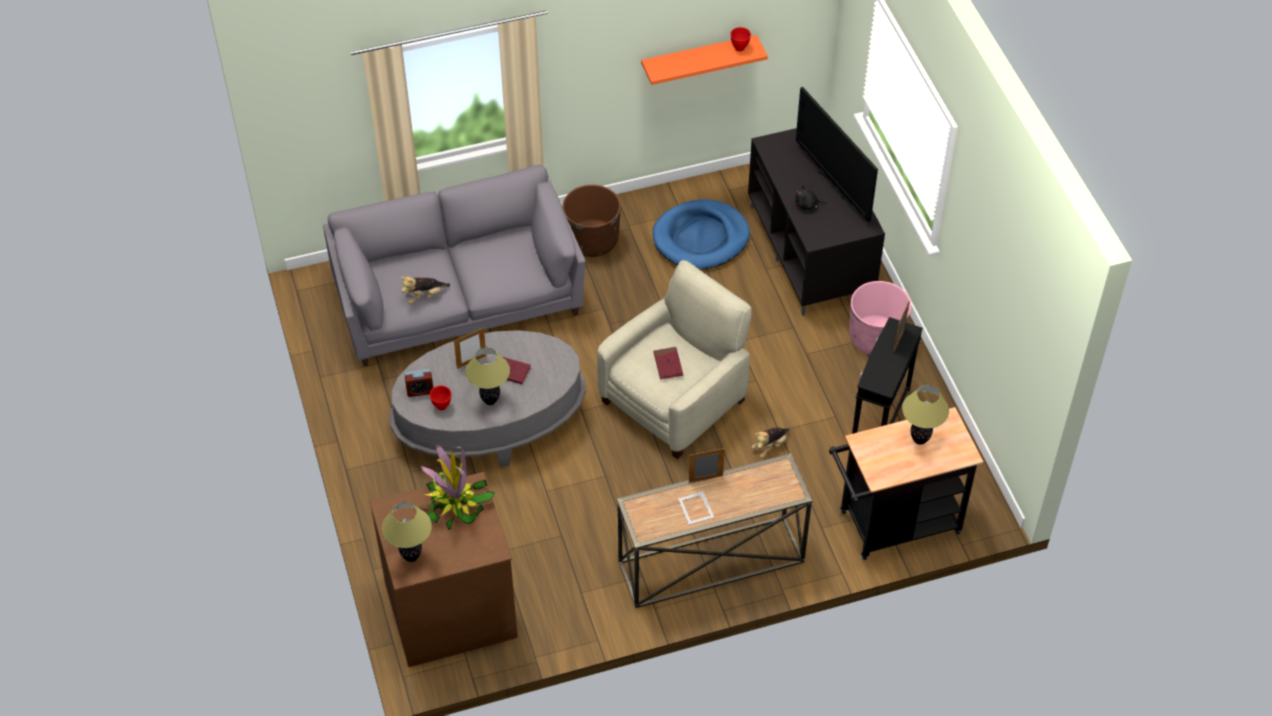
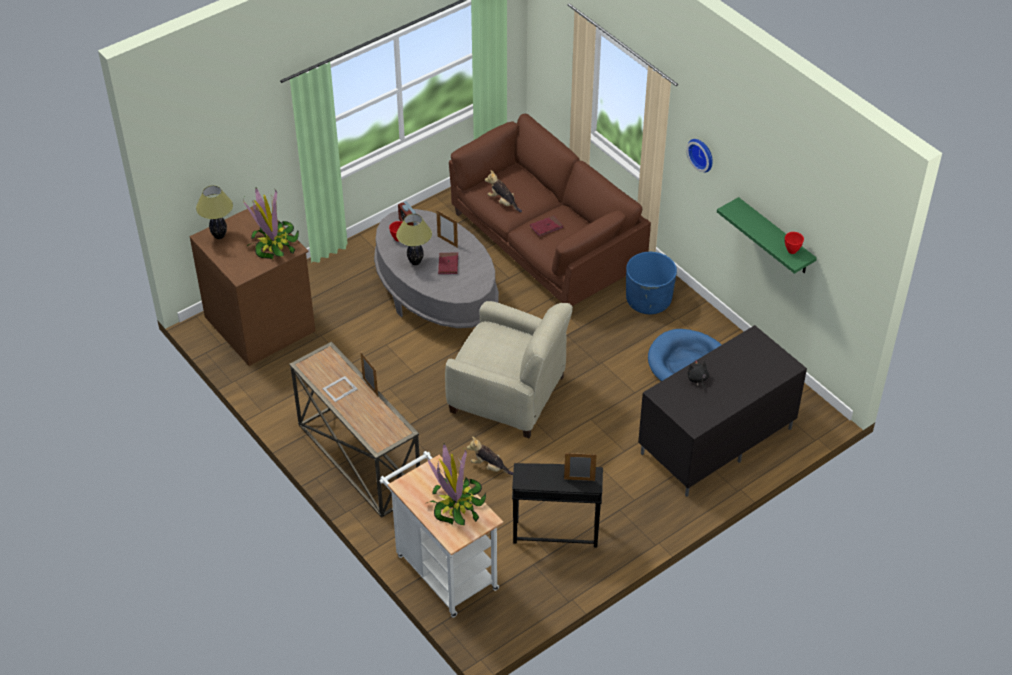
camera: 70 degrees right, 5 degrees down
(457, 298) = (546, 243): grey sofa -> brown sofa
(580, 58) = (702, 154): none -> wall clock
(592, 240) = (648, 301): brown planter -> blue planter
(668, 364) = (496, 350): red book -> red book (546, 227)
(698, 58) = (775, 237): orange shelf -> green shelf
(834, 184) = (733, 391): television -> none
(875, 338) = (642, 510): pink planter -> none
(892, 525) = (442, 568): black cart -> white cart
(919, 439) = (455, 504): table lamp -> potted plant

